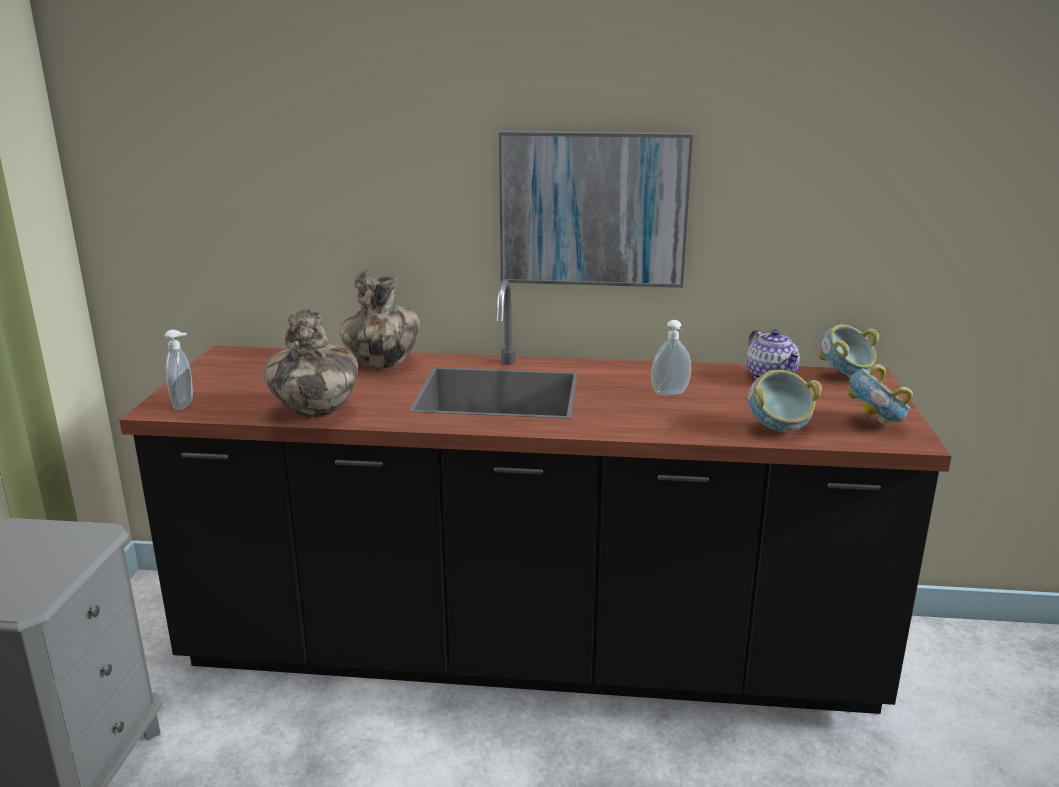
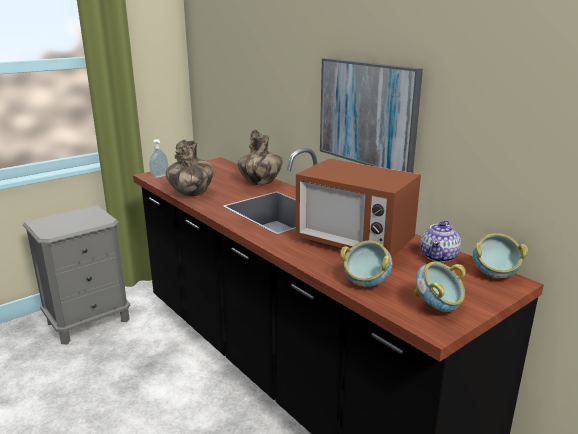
camera: 45 degrees right, 0 degrees up
(670, 394) = (354, 242): soap dispenser -> microwave

